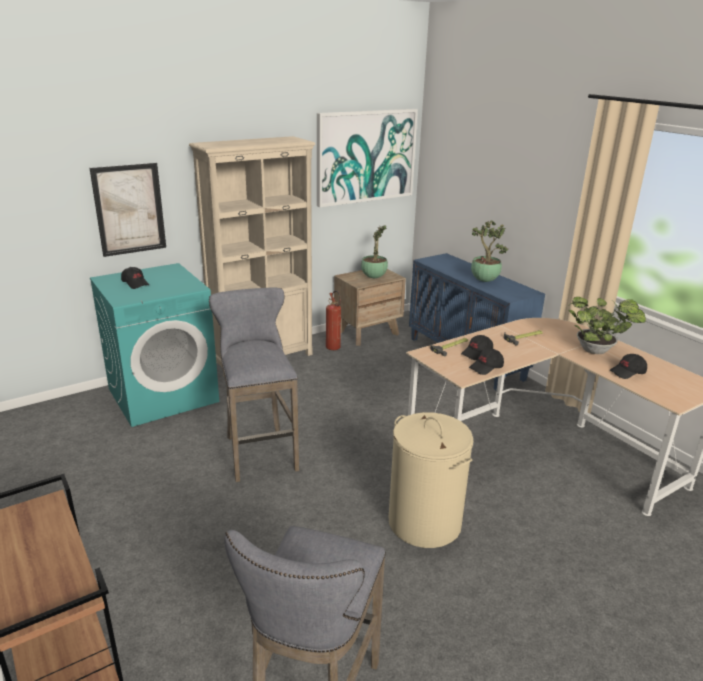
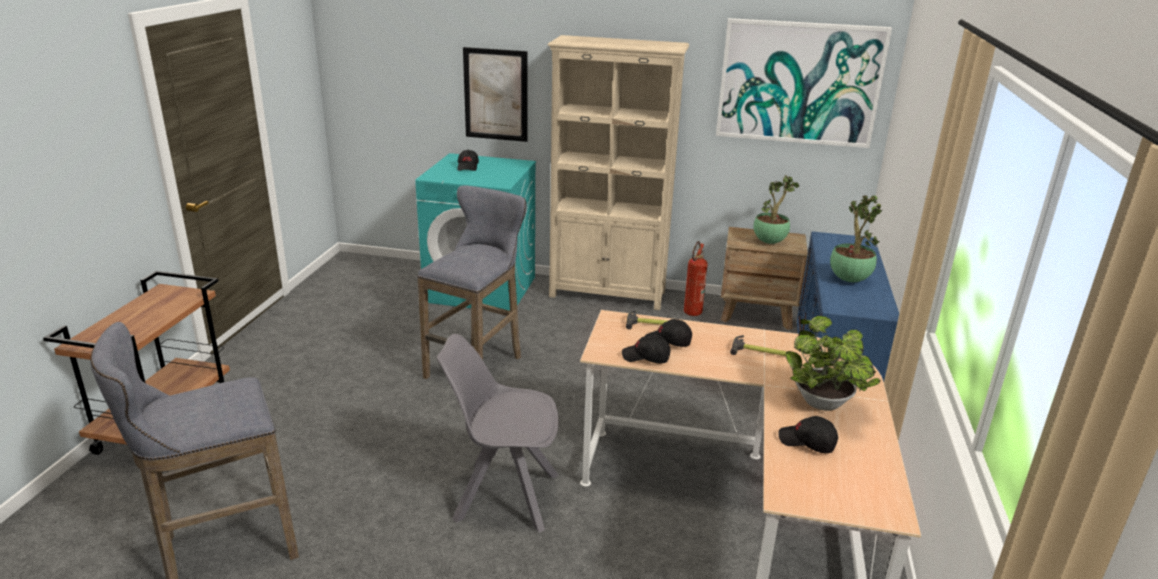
camera: 45 degrees right, 0 degrees up
(424, 522) = (503, 496): beige laundry basket -> grey chair

